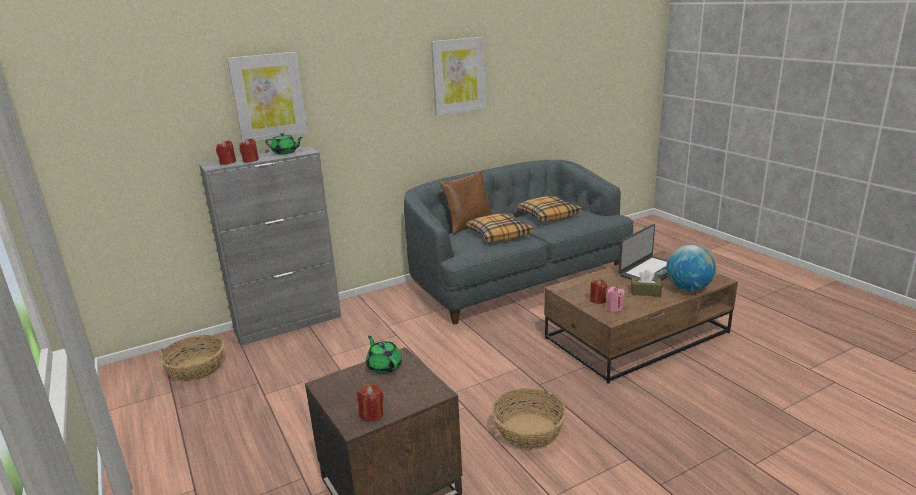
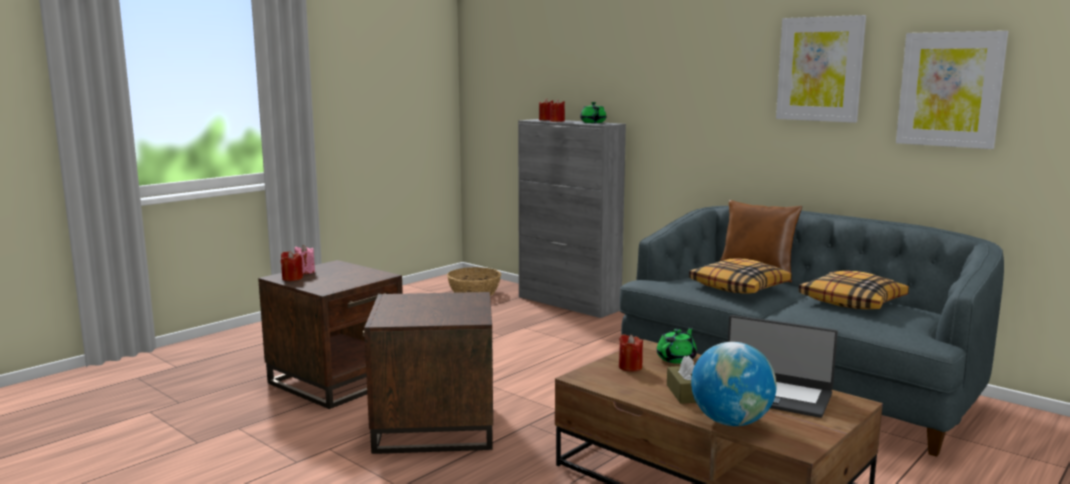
camera: 70 degrees right, 10 degrees down
(268, 97) = (603, 66): picture -> picture (950, 89)
(384, 366) = (365, 273): green teapot -> green teapot (677, 358)
(529, 431) = (434, 427): basket -> brown side table
(614, 308) = (613, 377): pink candle -> pink candle (305, 272)

